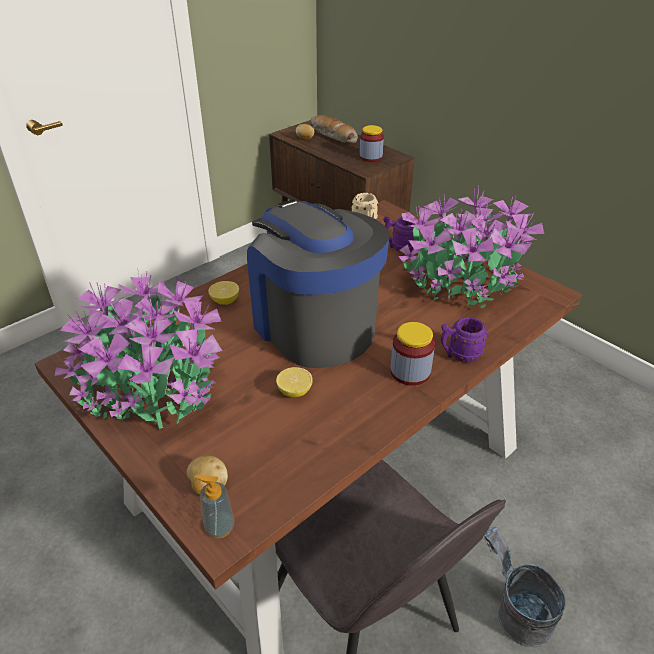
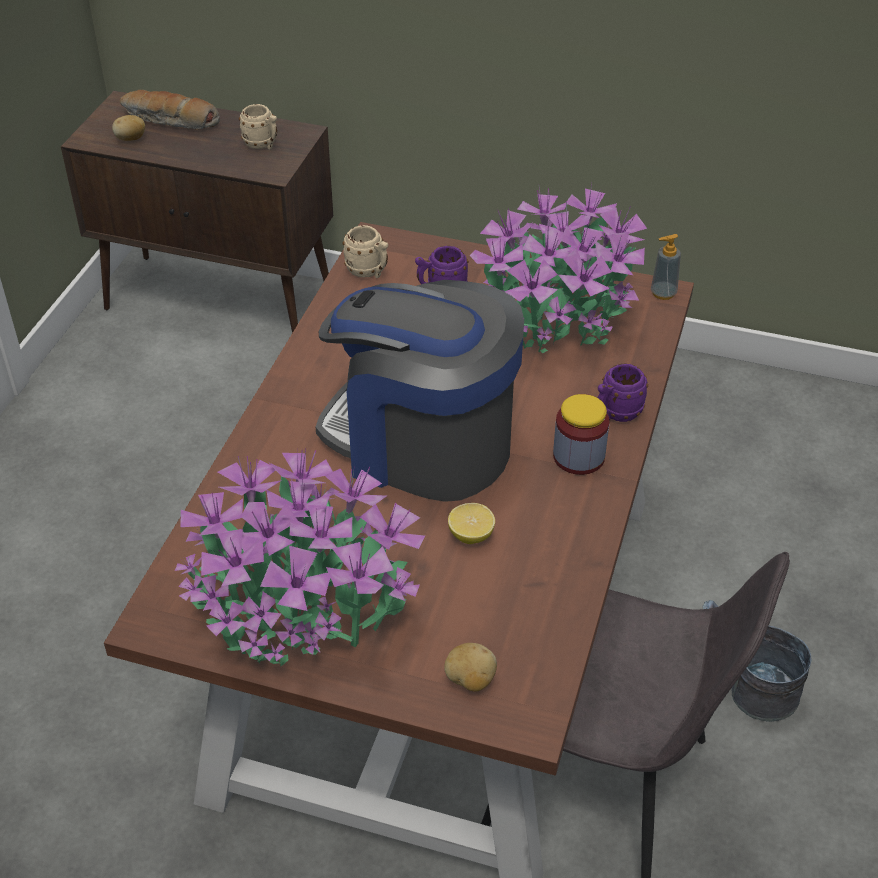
camera: 30 degrees left, 5 degrees up
(219, 527) = (519, 713): soap dispenser -> soap dispenser (663, 293)
(225, 301) = (280, 454): lemon -> none
(371, 157) = (263, 145): jar -> beige mug

